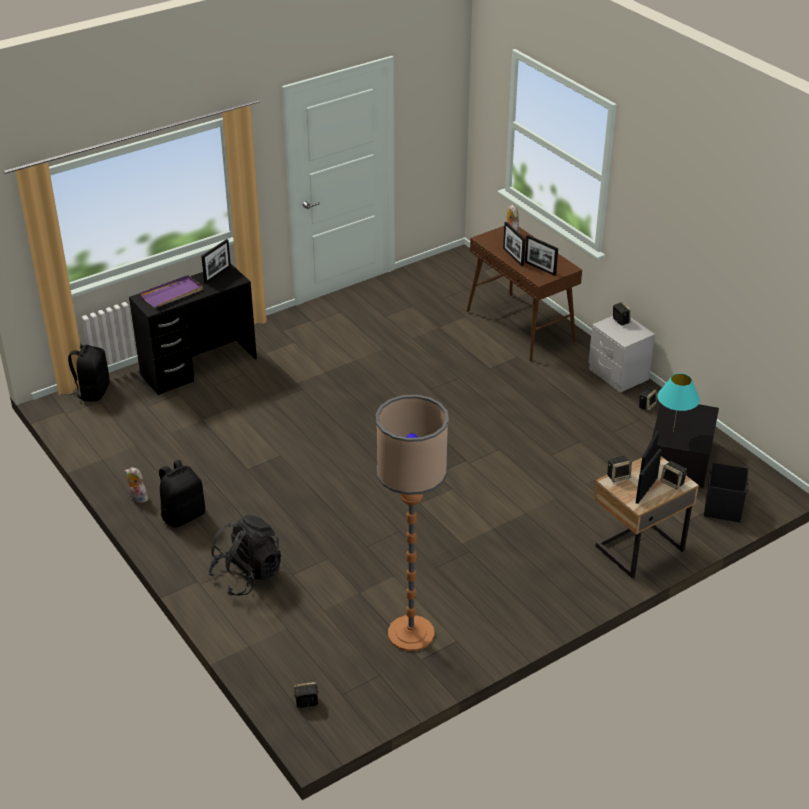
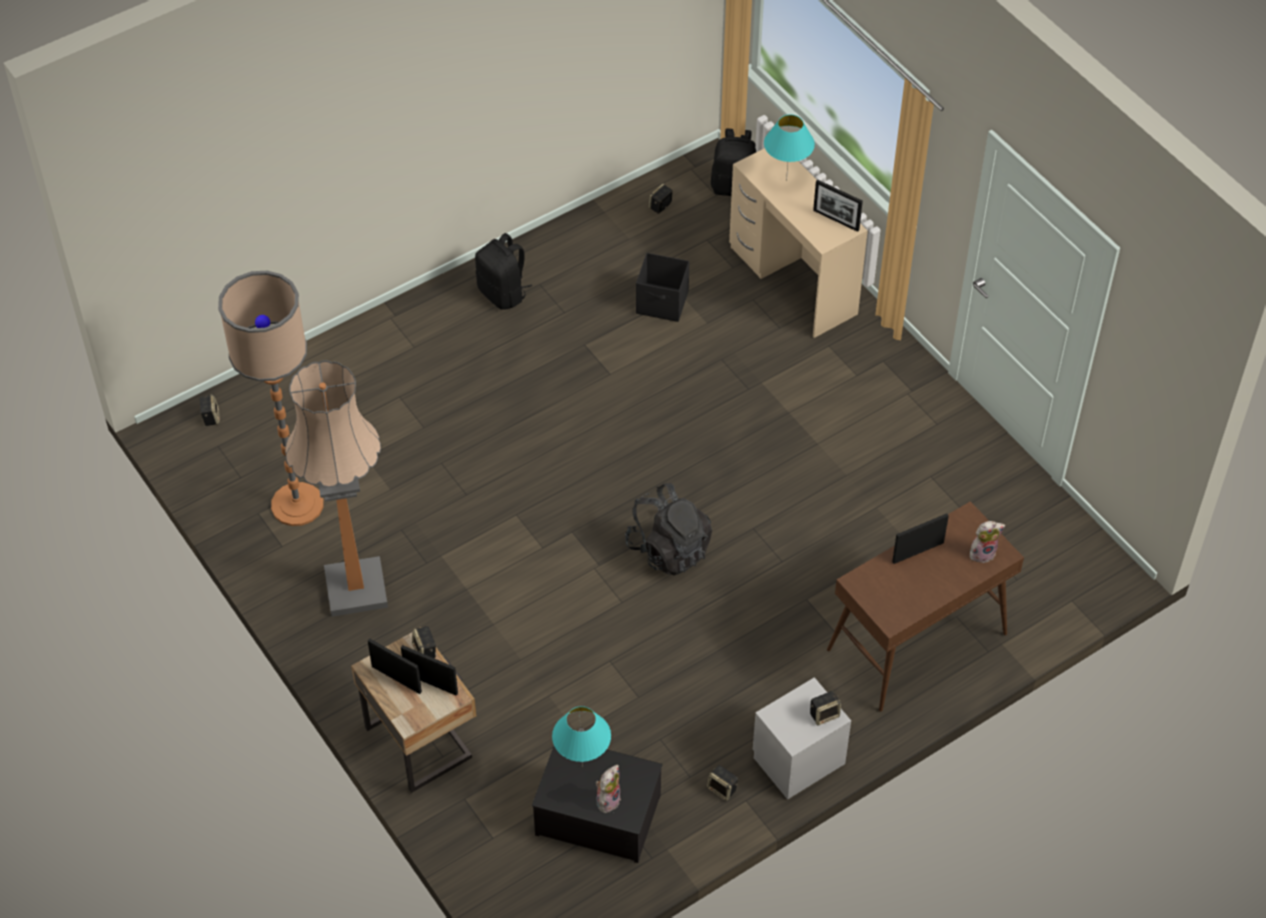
camera: 90 degrees right, 15 degrees up
(137, 498) = (534, 251): plush toy -> plush toy (607, 799)
(172, 293) = (786, 181): purple tray -> turquoise table lamp
(199, 366) = (793, 281): black desk -> beige desk
(247, 575) = (401, 357): black backpack -> black backpack (669, 549)
(498, 591) = (356, 588): none -> floor lamp
(540, 268) = (887, 584): picture frame -> none
(673, 483) = (409, 710): speaker -> speaker (660, 206)
(723, 507) = (495, 854): black storage box -> black storage box (663, 303)

